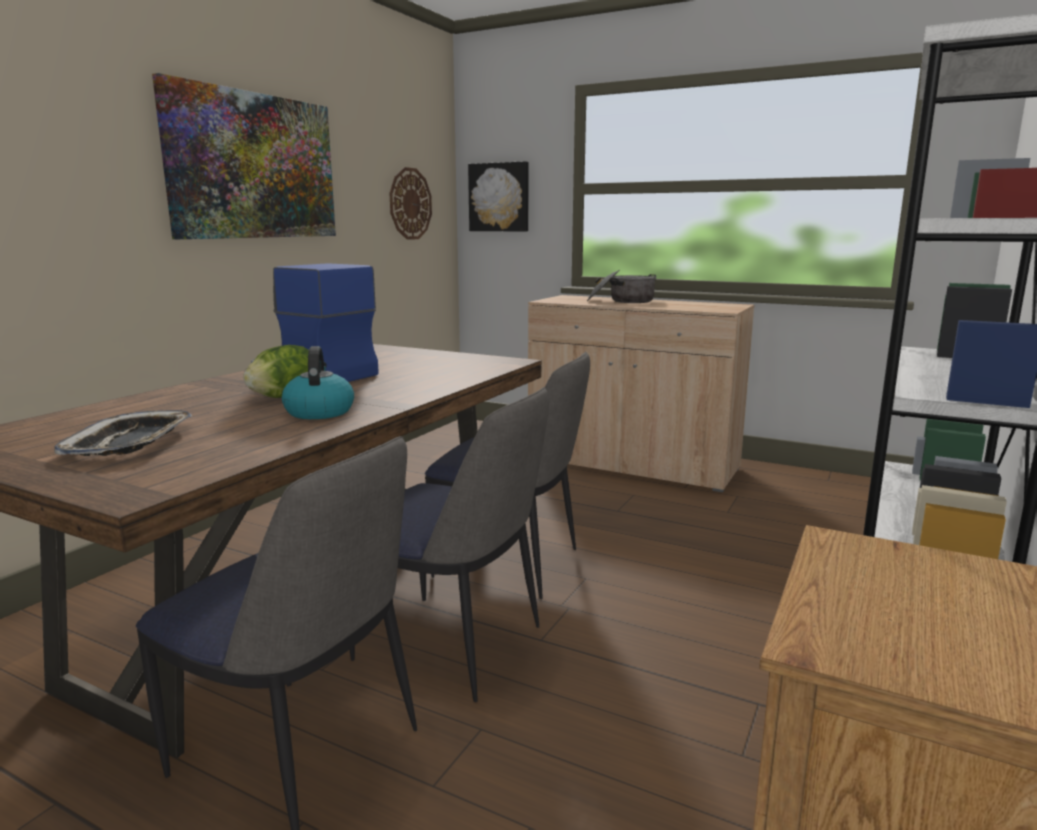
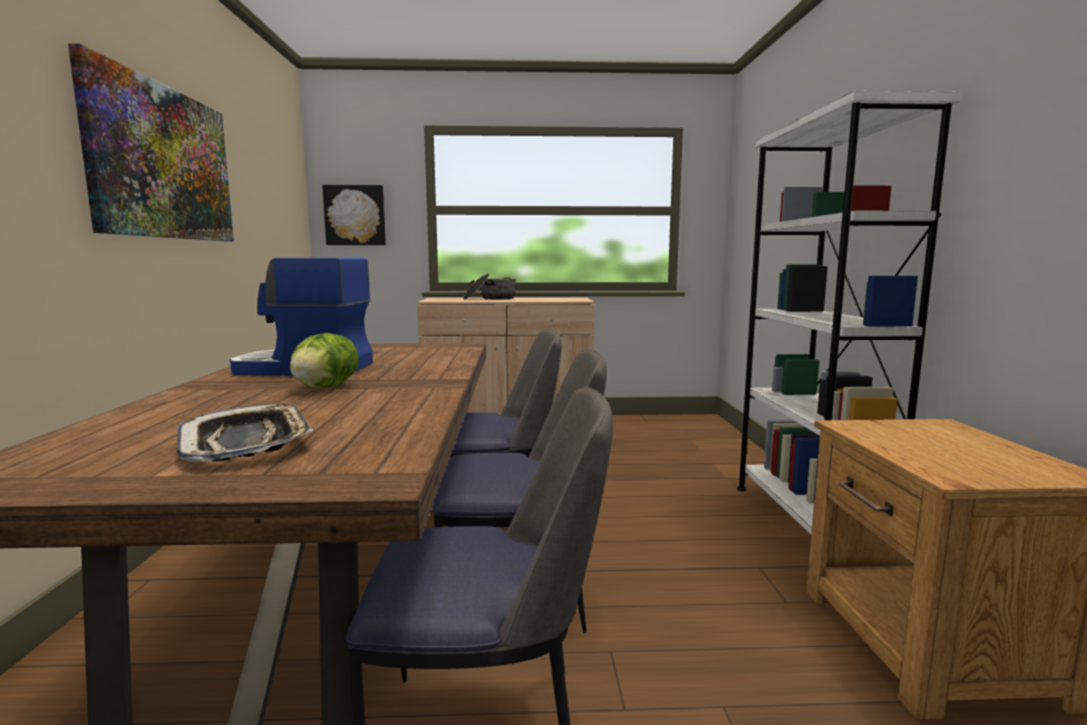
camera: 30 degrees left, 5 degrees down
(319, 412) = (391, 393): kettle -> none
(410, 204) = (280, 216): wall clock -> none

